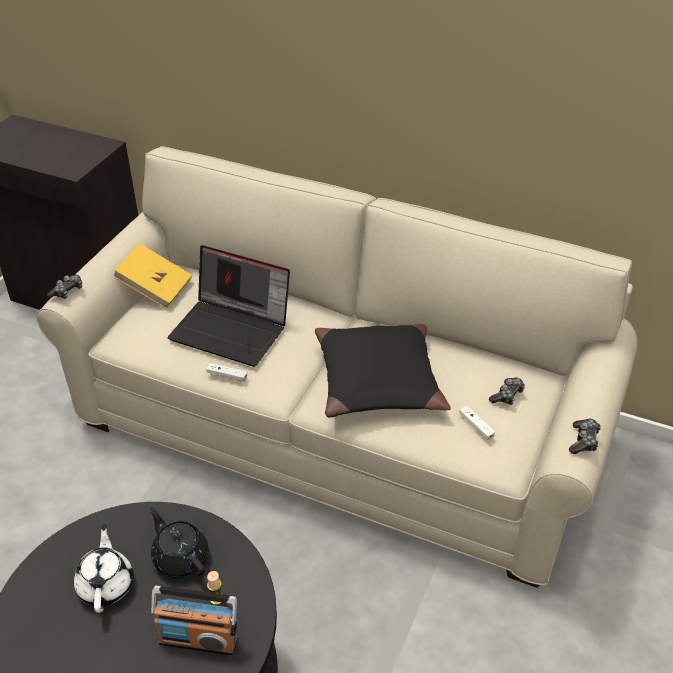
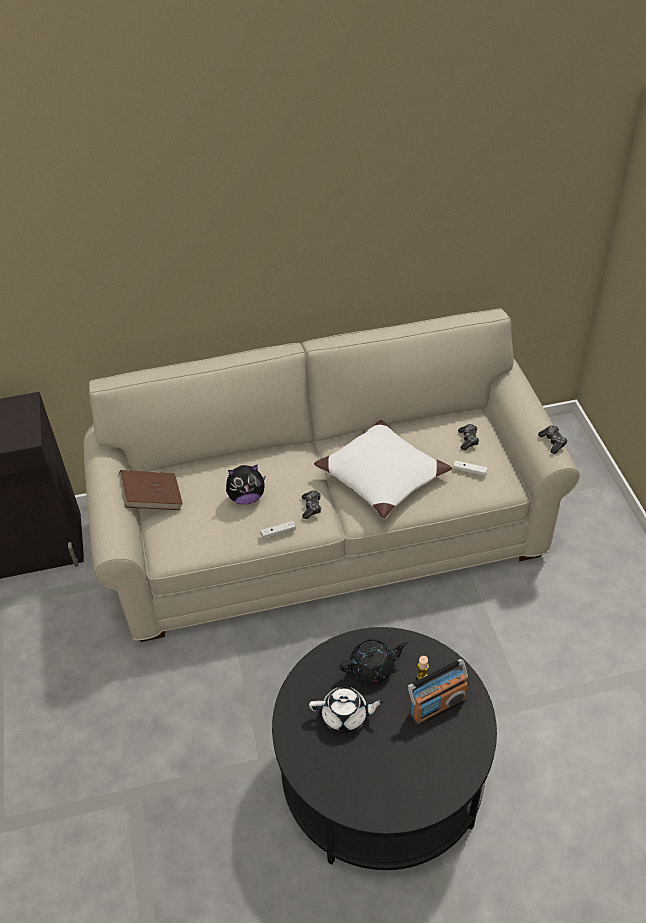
camera: 35 degrees left, 5 degrees up
(67, 291) = (110, 538): game controller -> game controller (311, 507)
(106, 584) = (345, 716): white teapot -> white teapot turned 135 degrees clockwise
(155, 288) = (152, 499): yellow book -> brown book
(180, 557) = (373, 667): black teapot -> black teapot turned 150 degrees clockwise
(232, 329) = (246, 497): laptop -> plush toy
(379, 381) = (382, 476): black pillow -> white pillow

